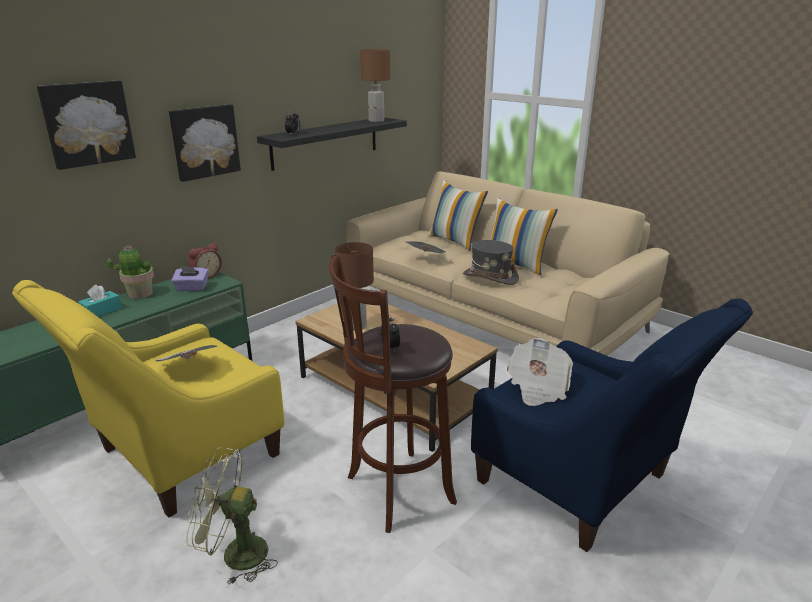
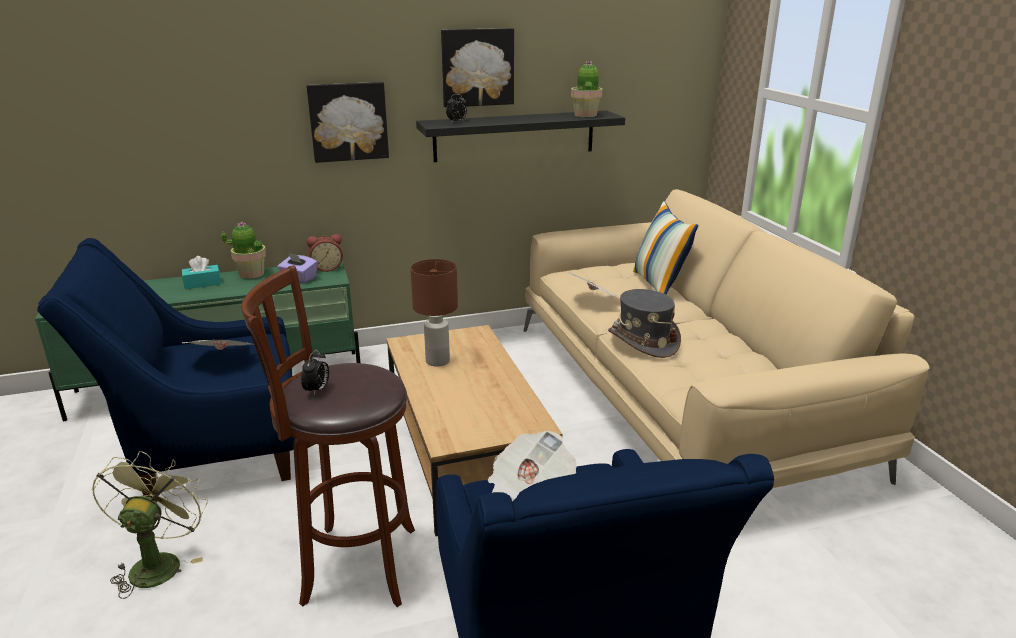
camera: 30 degrees right, 0 degrees up
(87, 123) = (215, 92): picture -> picture (477, 67)
(178, 458) = (208, 450): yellow armchair -> blue armchair
(235, 554) = (158, 562): green fan -> green fan turned 60 degrees clockwise
(376, 121) = (585, 115): brown table lamp -> potted plant
(516, 264) = (702, 332): pillow -> none

